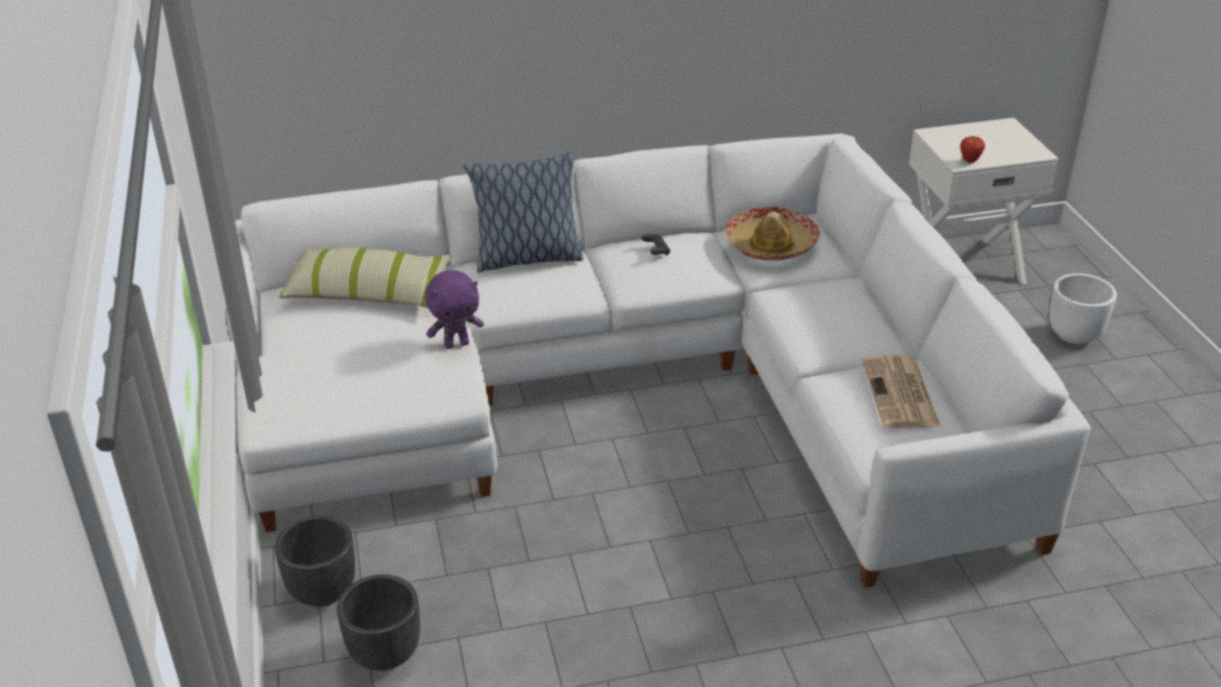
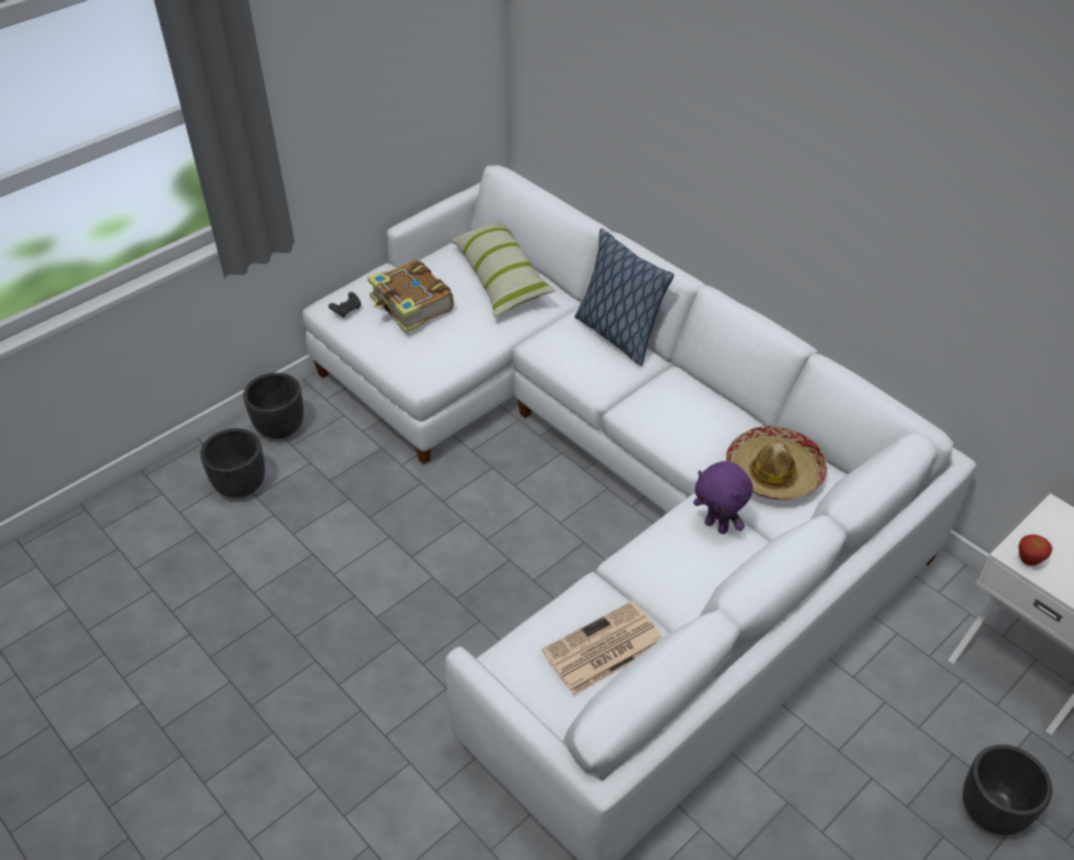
camera: 60 degrees right, 10 degrees up
(348, 360) = (411, 306): none -> book
(457, 344) = (478, 349): purple plush toy -> purple plush toy (717, 526)
(656, 251) = (692, 402): black game controller -> black game controller (347, 310)
(1075, 335) = (992, 811): white planter -> black planter

